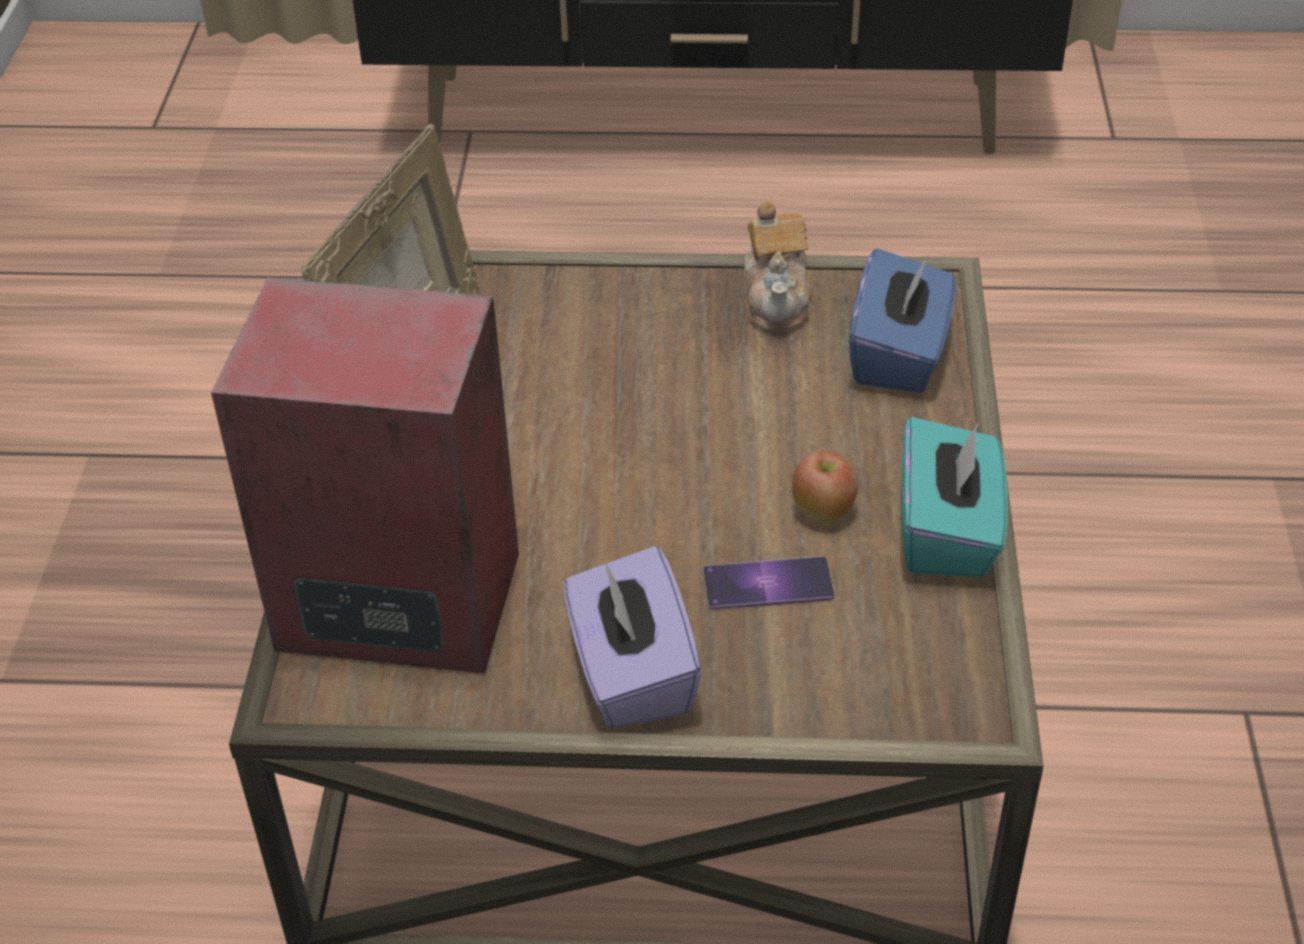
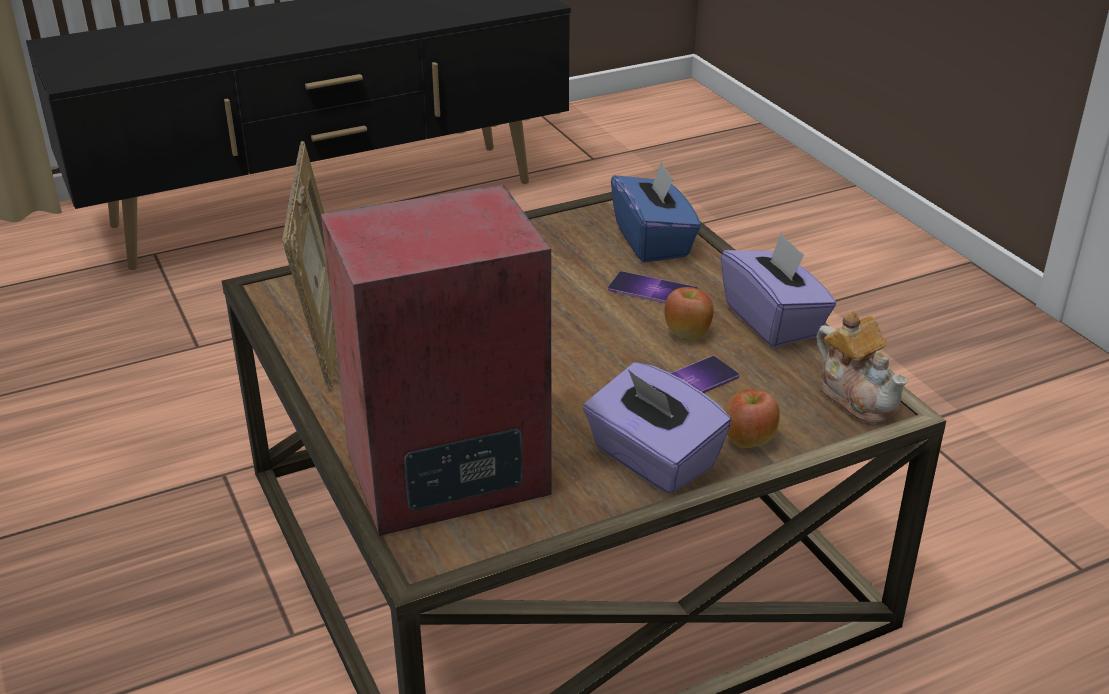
camera: 30 degrees left, 10 degrees down
(764, 693) = (748, 440): none -> apple
(777, 299) = (549, 233): teapot -> teapot (858, 396)
(835, 430) = (652, 290): none -> phone
(947, 532) = (773, 321): turquoise tissue box -> purple tissue box

